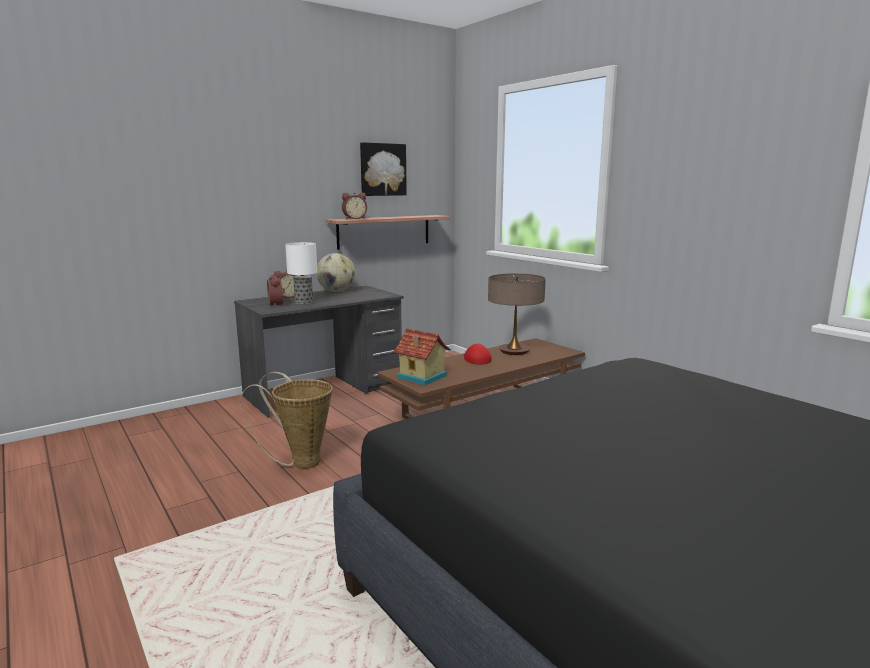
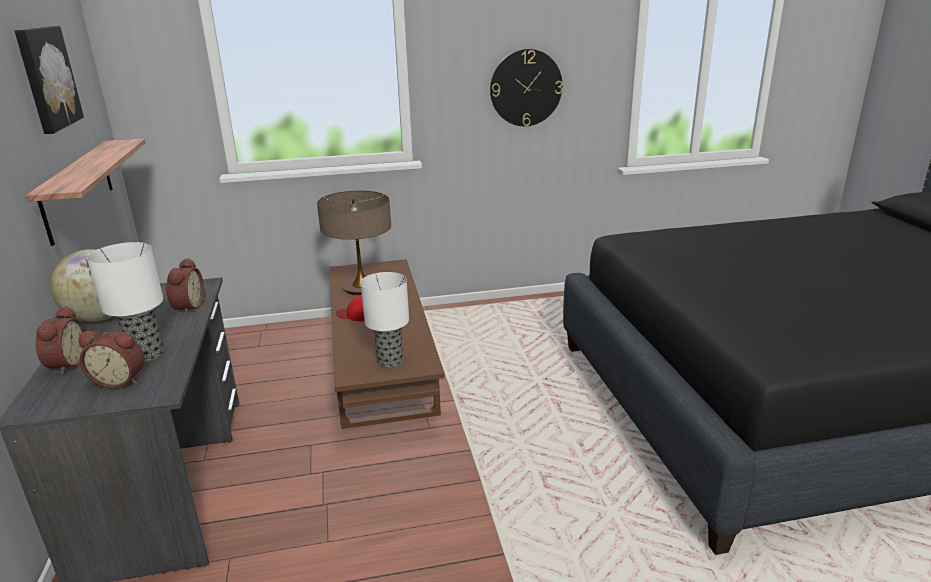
camera: 65 degrees left, 10 degrees up
(300, 462) = (405, 549): basket -> none
(354, 218) = (69, 180): alarm clock -> alarm clock (187, 307)
(421, 377) = (391, 360): toy house -> table lamp
(707, 210) = (526, 88): none -> wall clock

